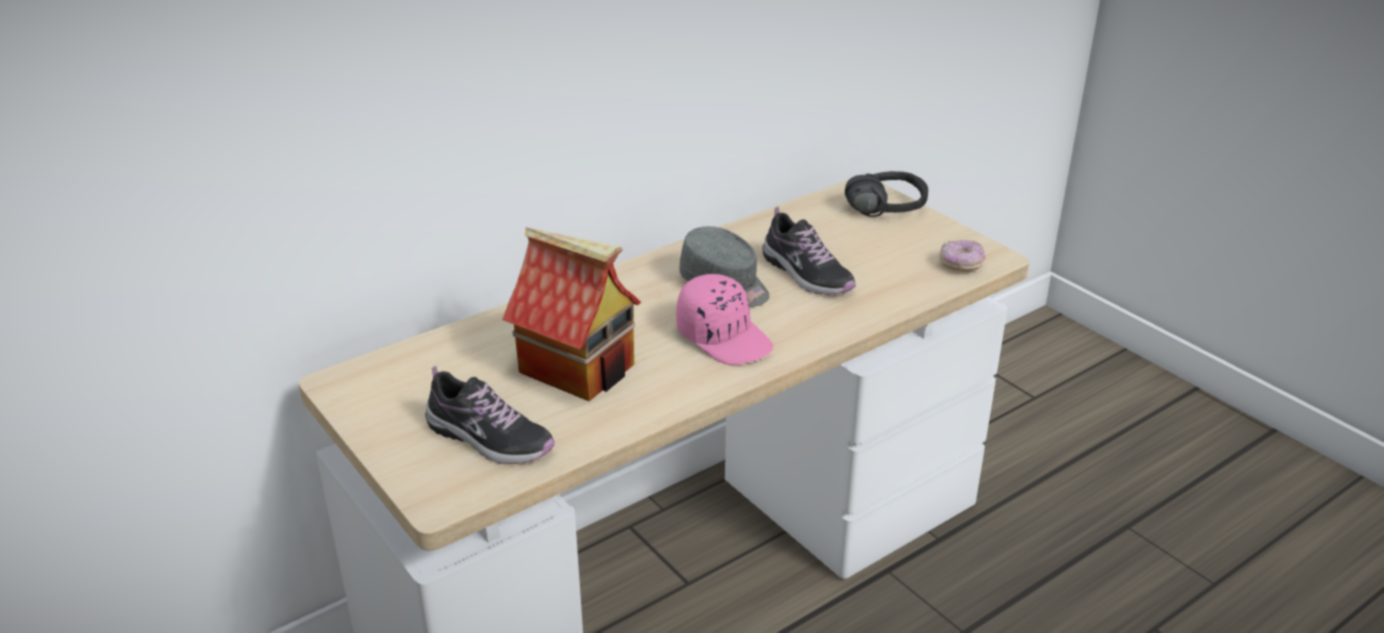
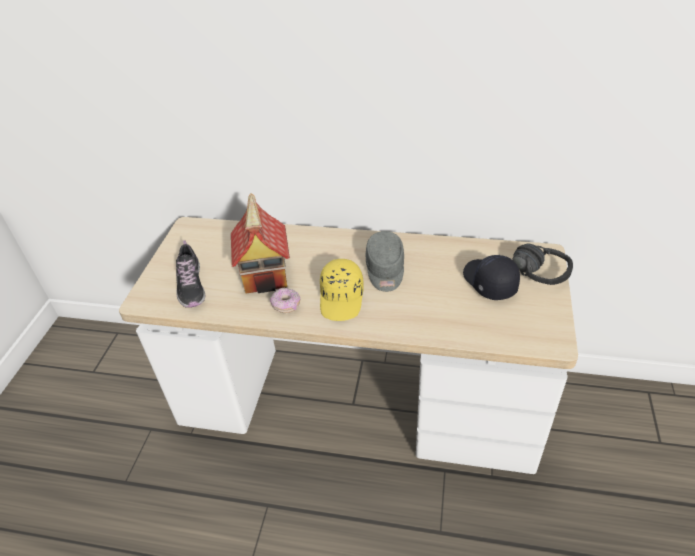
camera: 50 degrees right, 10 degrees up
(725, 337) = (342, 298): pink cap -> yellow cap
(806, 274) = (433, 288): shoe -> none
(853, 240) = (489, 282): none -> black cap
(960, 265) = (526, 335): donut -> donut (286, 305)

